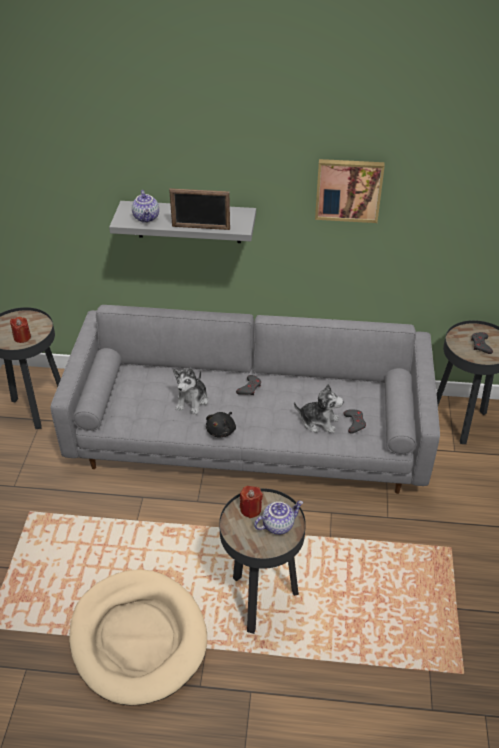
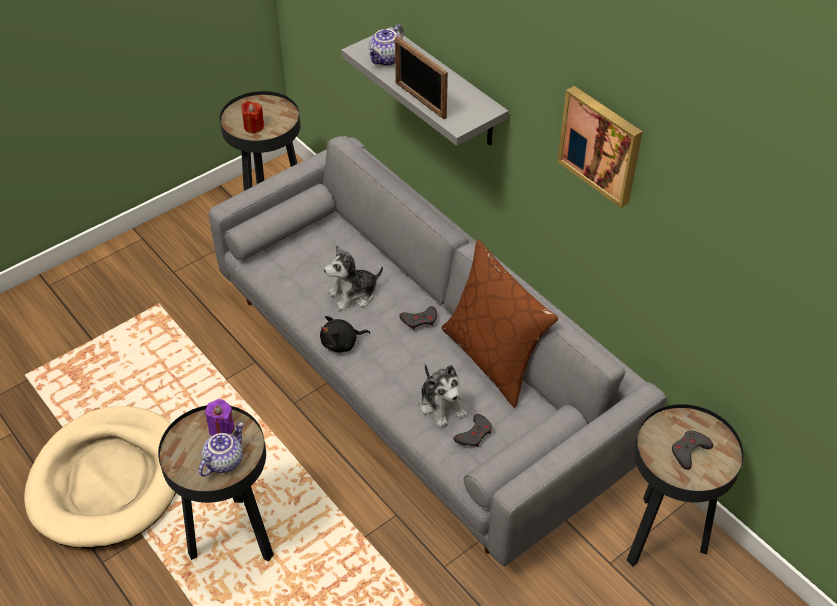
camera: 45 degrees right, 5 degrees up
(250, 509) = (221, 428): red candle -> purple candle
(278, 524) = (223, 460): teapot -> teapot turned 75 degrees counterclockwise
(312, 380) = (493, 358): none -> brown pillow

